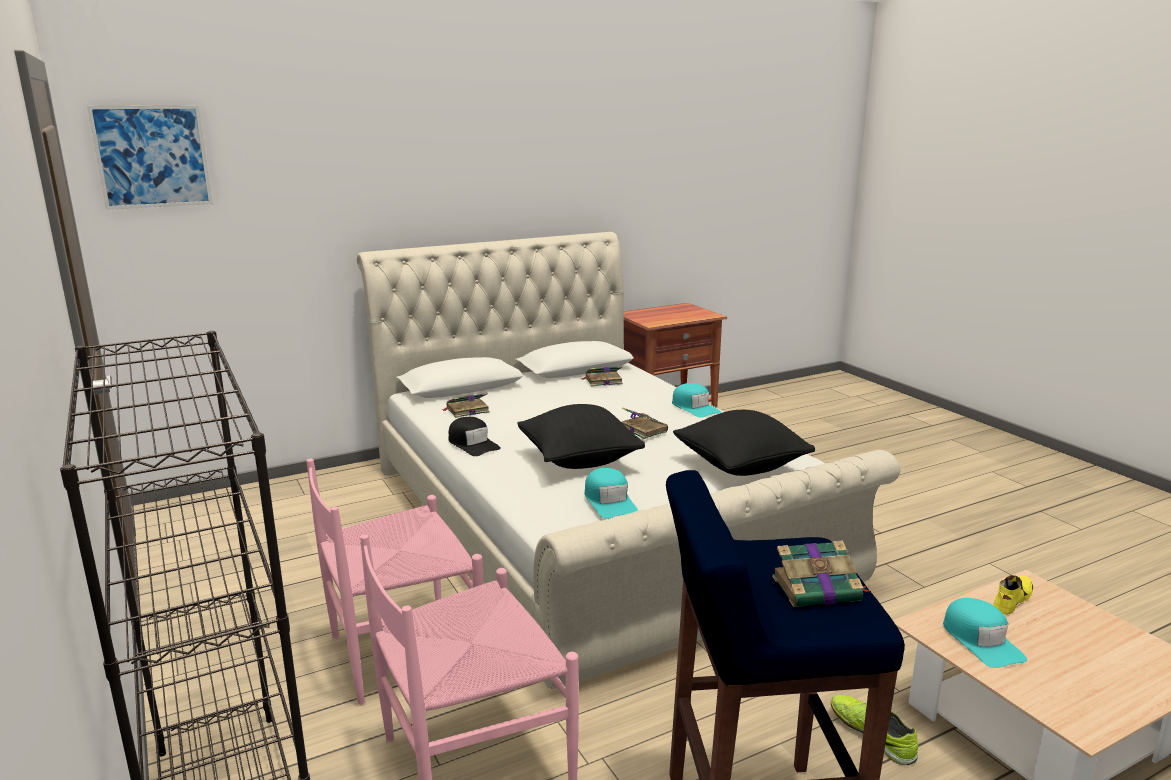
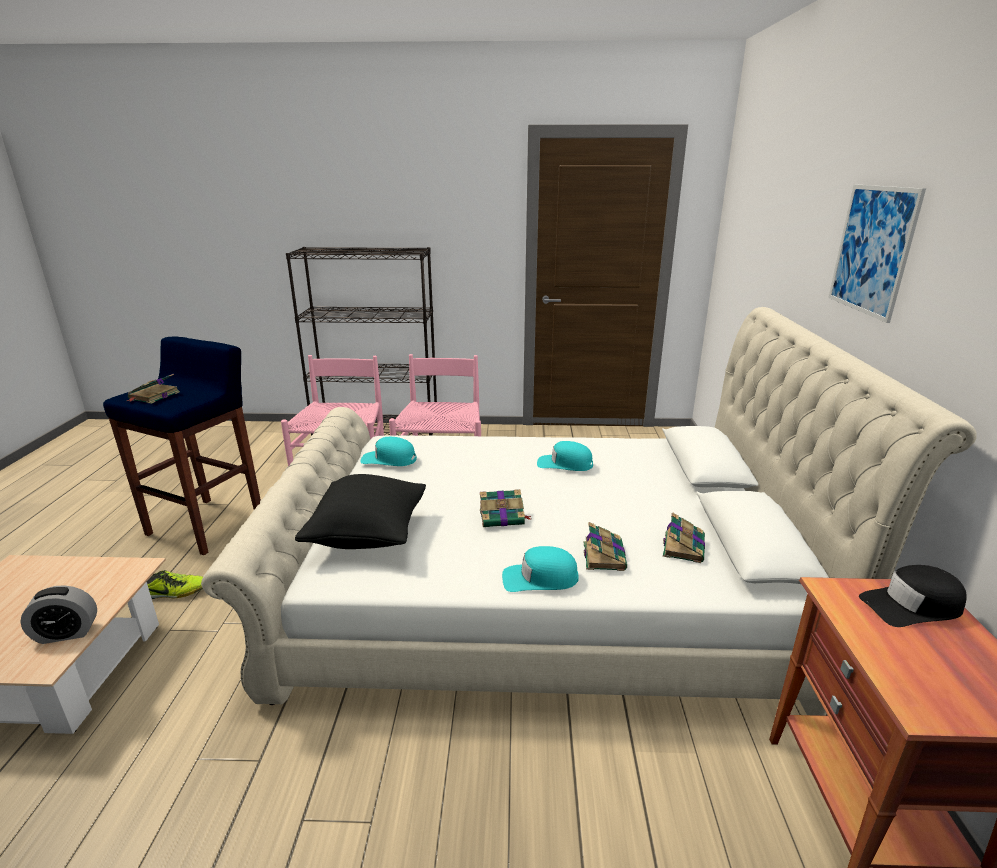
camera: 120 degrees right, 5 degrees up
(152, 156) = (740, 193): picture -> picture (872, 250)
(466, 410) = (630, 455): book -> book (604, 555)
(472, 444) = (547, 443): black cap -> black cap (912, 606)
(579, 460) = (467, 469): black pillow -> none
(981, 641) = (90, 581): turquoise cap -> turquoise cap (564, 464)
(1011, 599) = (66, 633): yellow shoe -> alarm clock

